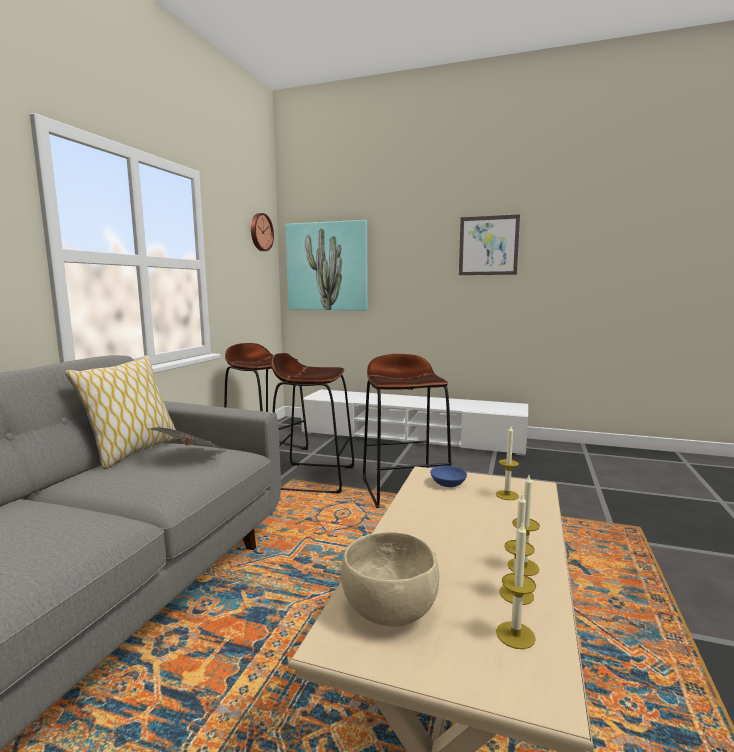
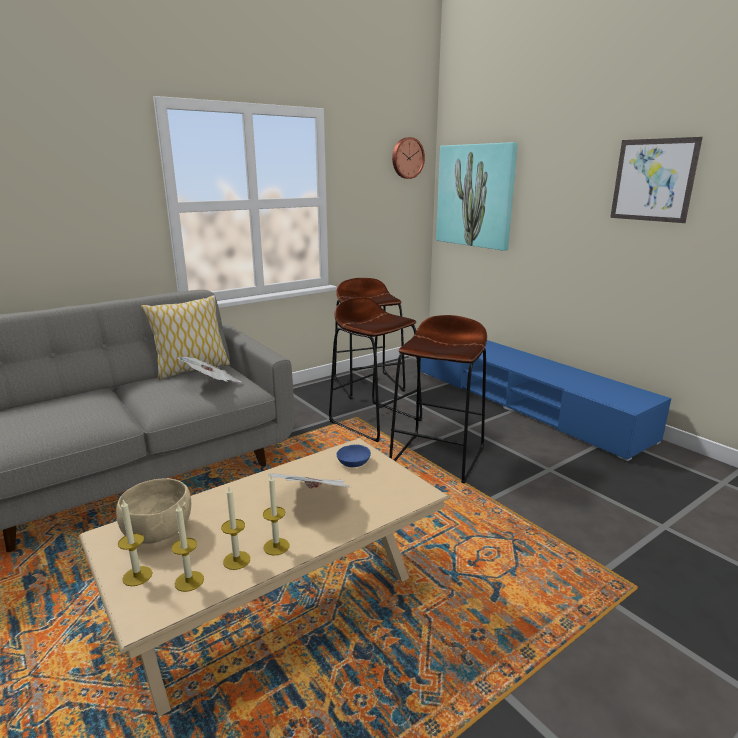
camera: 35 degrees right, 10 degrees up
(411, 437) = (523, 403): white tv stand -> blue tv stand
(475, 519) = (314, 499): none -> newspaper
(507, 495) = (379, 490): candle -> candle (137, 576)

